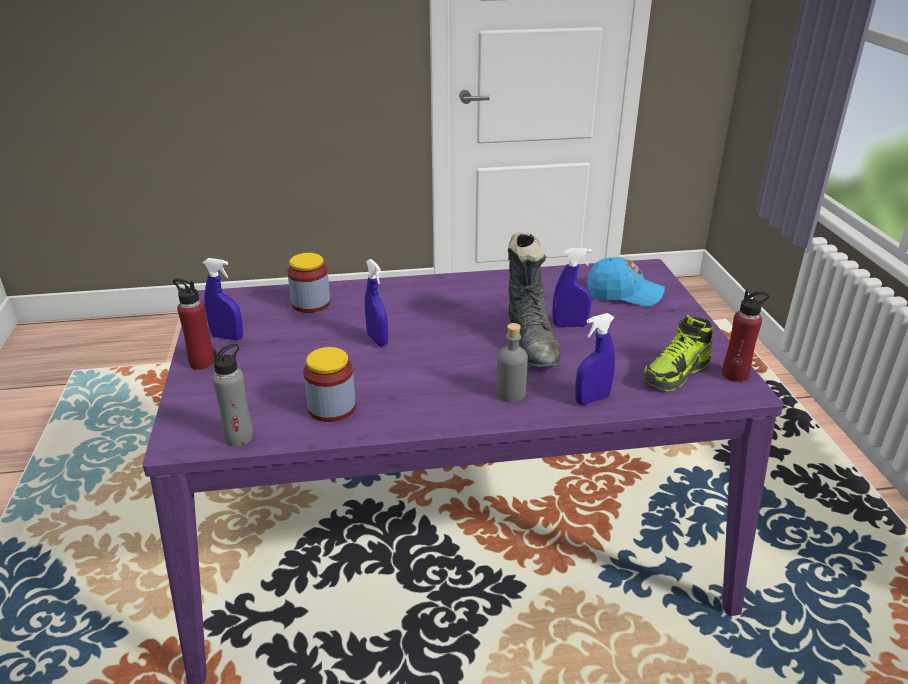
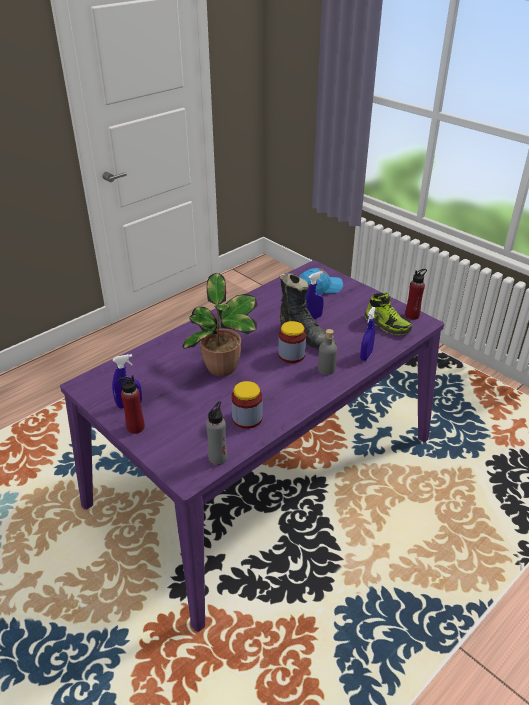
camera: 35 degrees left, 5 degrees up
(311, 303) = (153, 362): jar -> jar (291, 355)
(377, 340) = (222, 368): blue spray bottle -> potted plant
(676, 373) = (387, 325): shoe -> shoe turned 60 degrees counterclockwise

